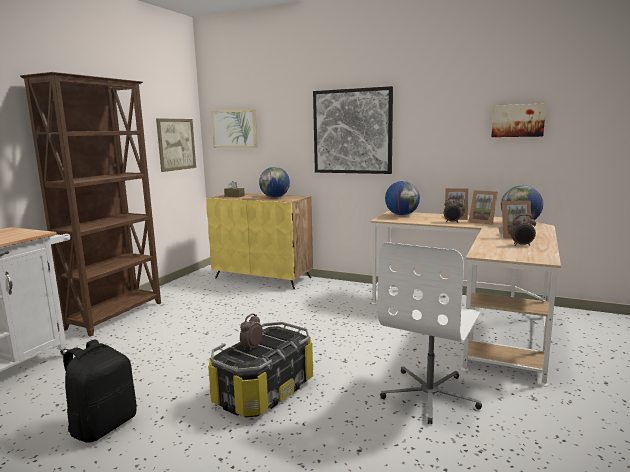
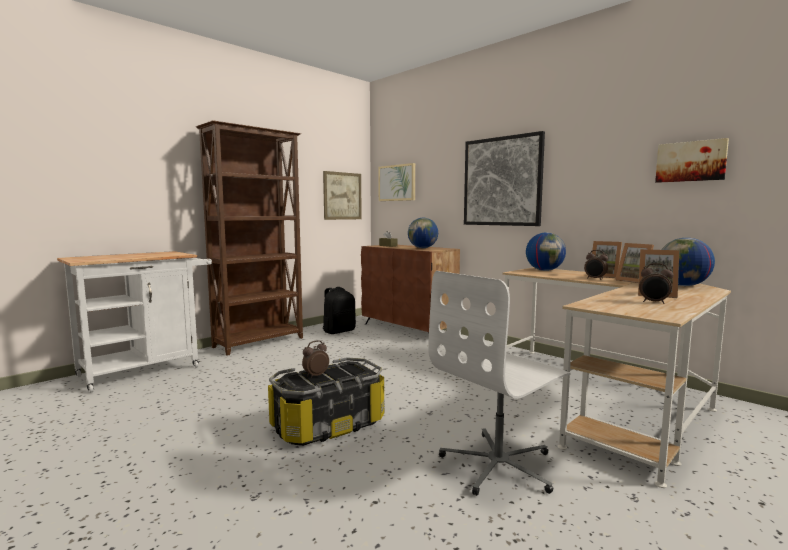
camera: 20 degrees right, 5 degrees down
(103, 425) = (175, 425): black backpack -> black backpack (339, 331)
(263, 278) = (409, 329): yellow cabinet -> brown cabinet

